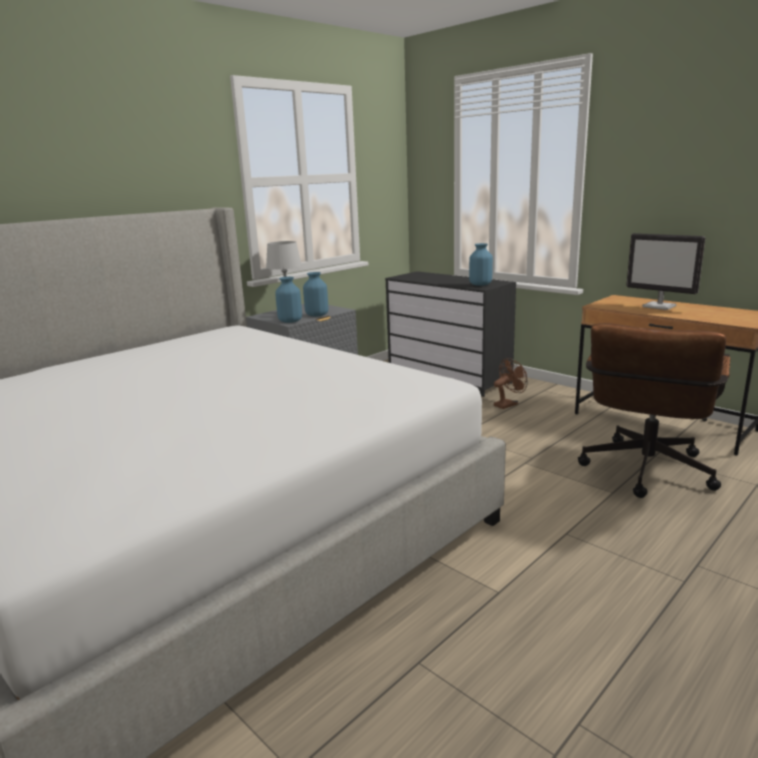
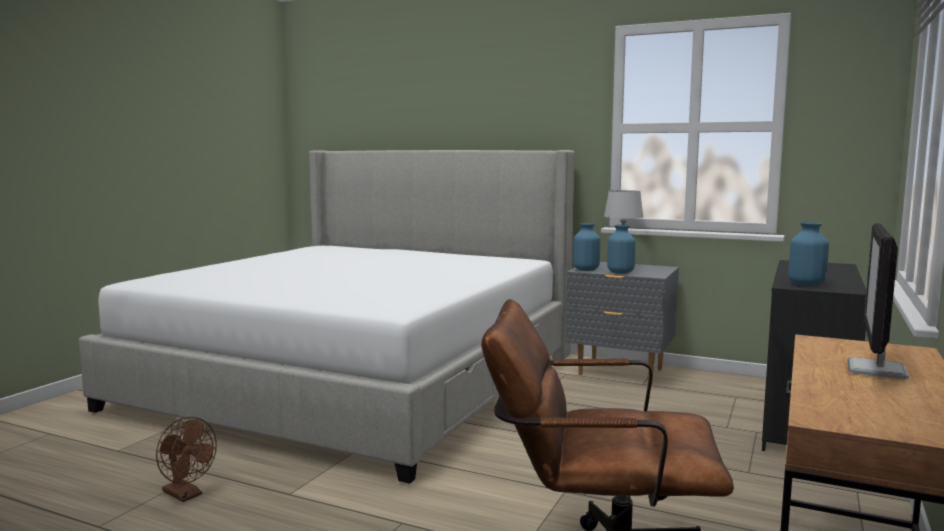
camera: 70 degrees right, 10 degrees down
(508, 404) = (755, 468): brown fan -> brown fan (186, 495)

